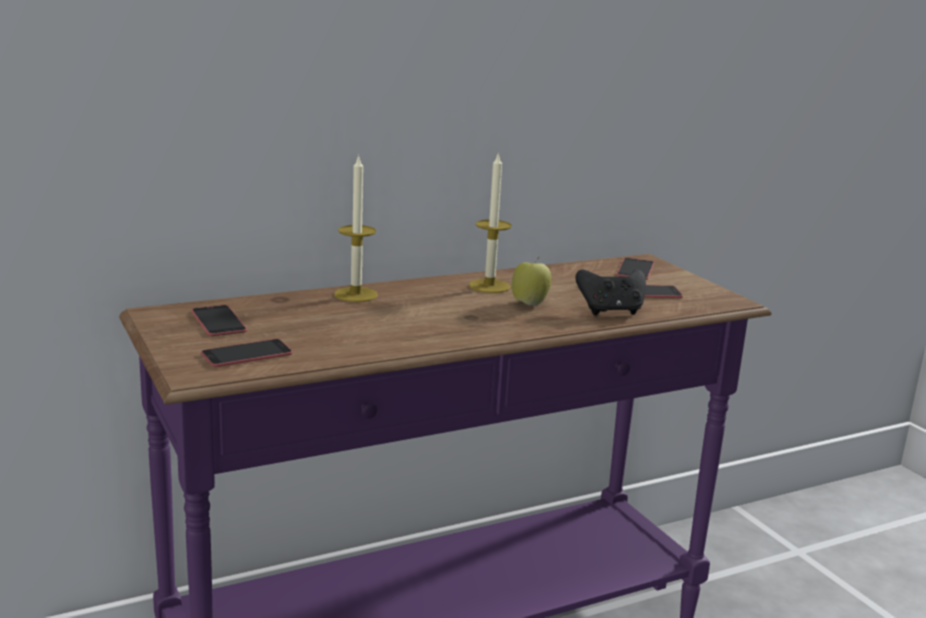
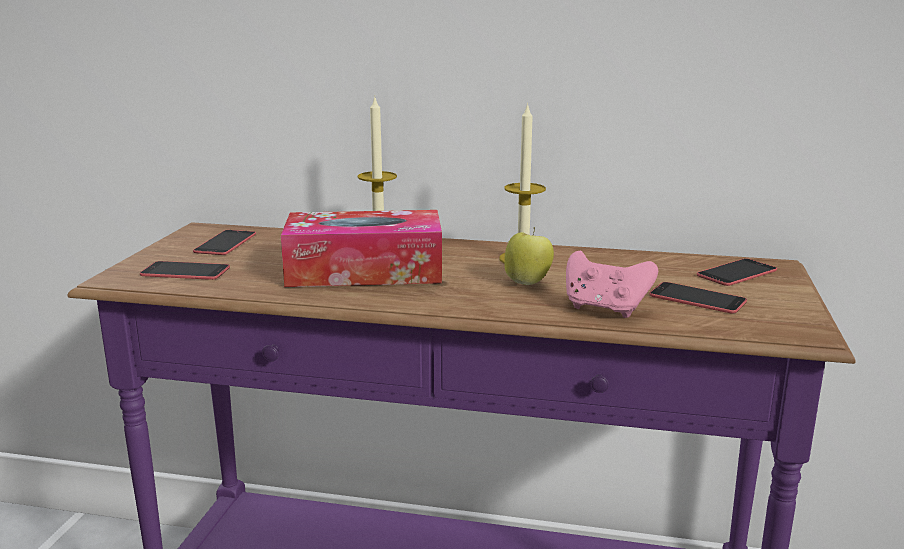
camera: 40 degrees right, 0 degrees up
(398, 320) = (364, 271): none -> tissue box
(610, 311) = (605, 309): black game controller -> pink game controller

